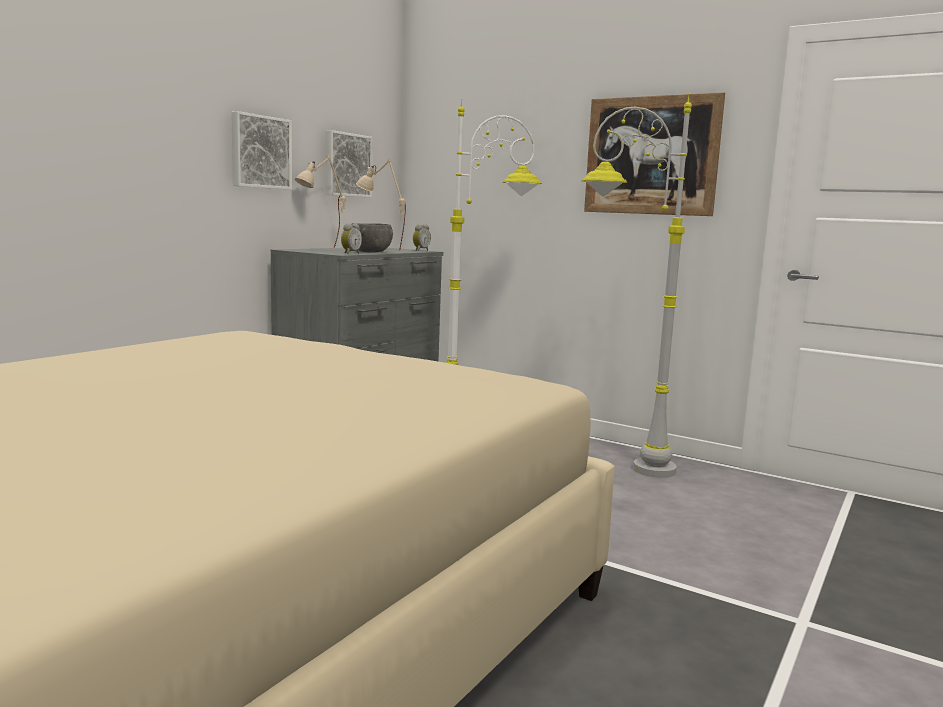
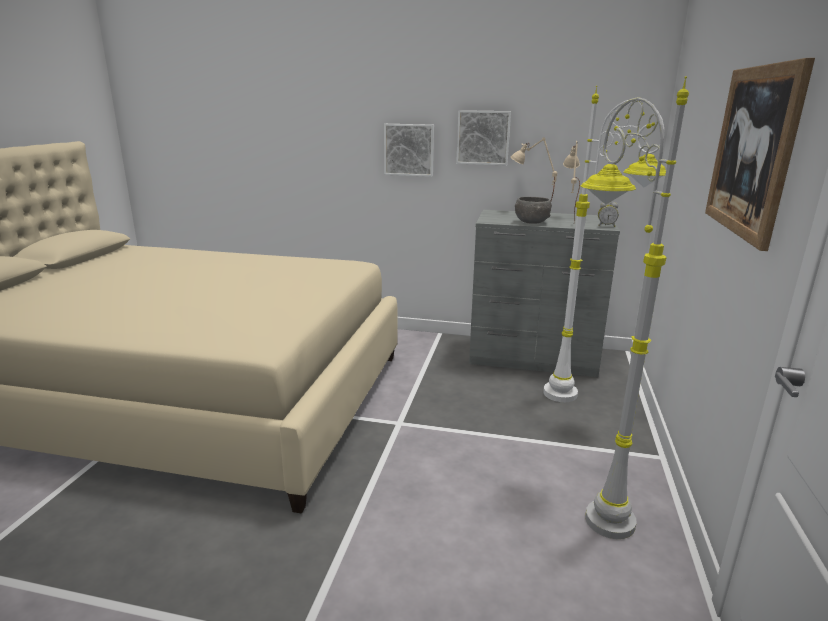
camera: 70 degrees right, 10 degrees up
(346, 165) = (580, 142): picture -> picture (409, 149)
(350, 253) = (498, 222): alarm clock -> none

